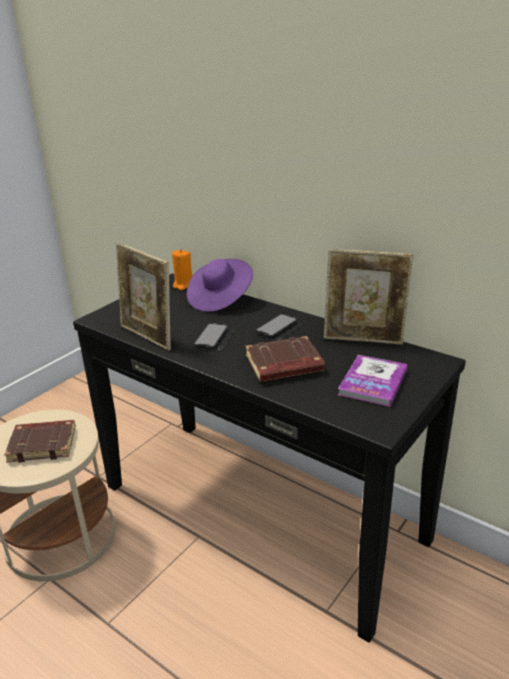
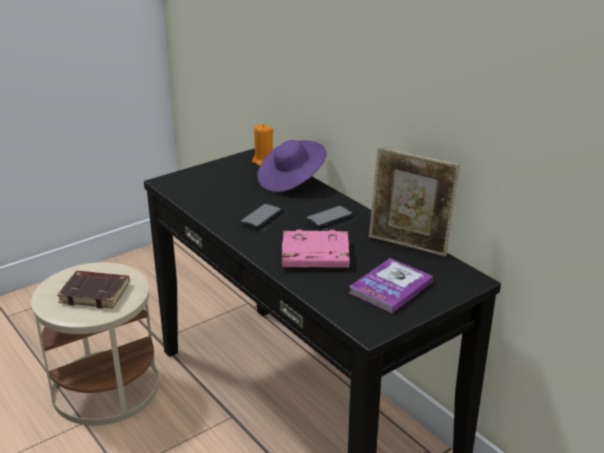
camera: 15 degrees right, 0 degrees up
(148, 337) = (203, 207): picture frame -> none
(283, 365) = (314, 256): brown book -> pink book

